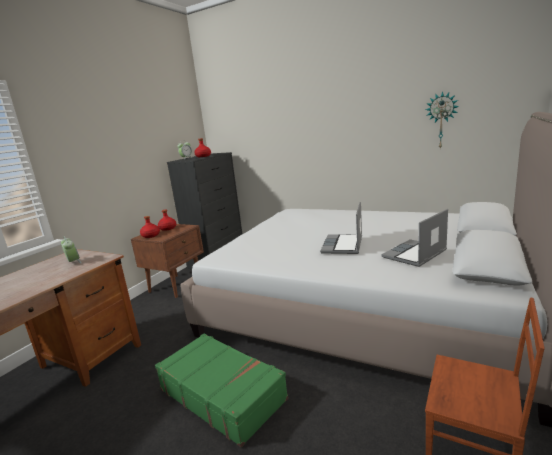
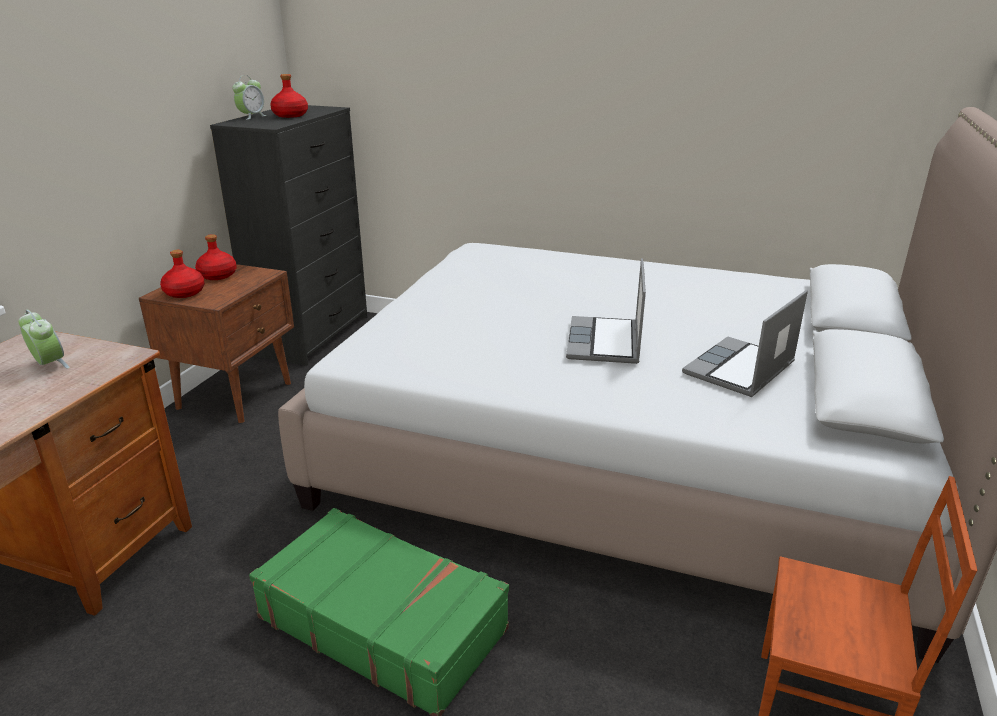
camera: 10 degrees left, 10 degrees up
(441, 120) = (792, 94): wall clock -> none

